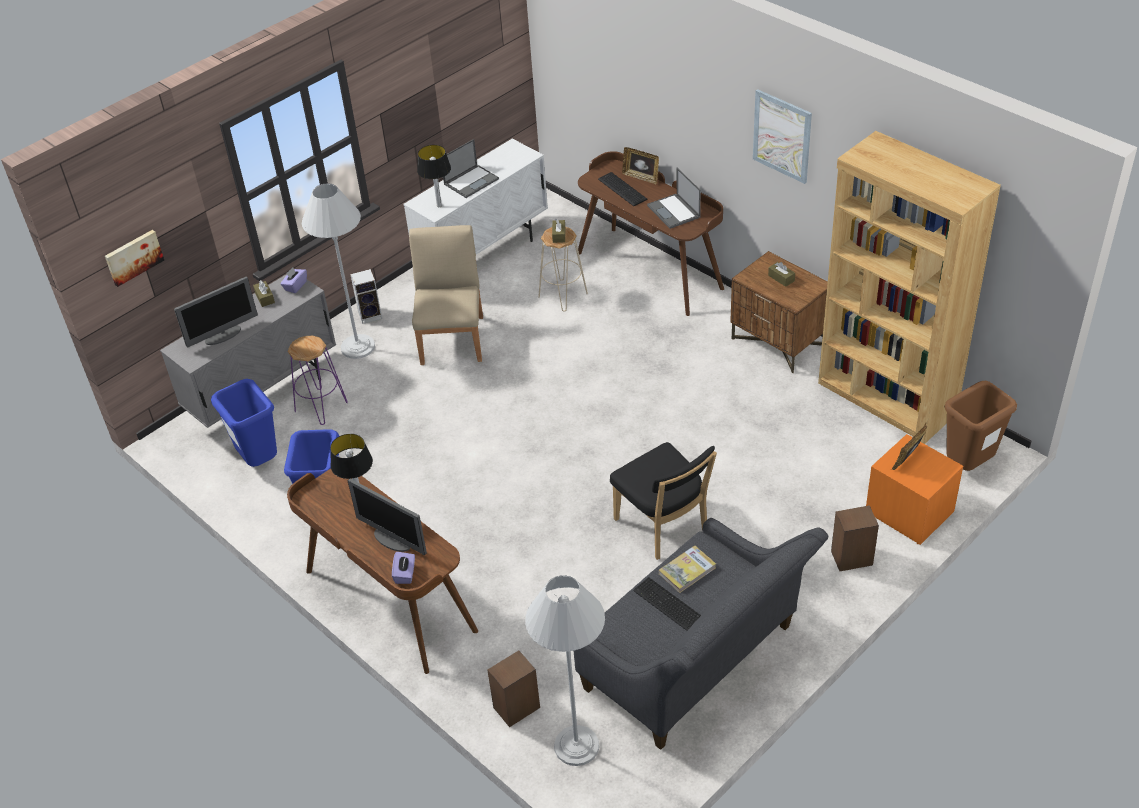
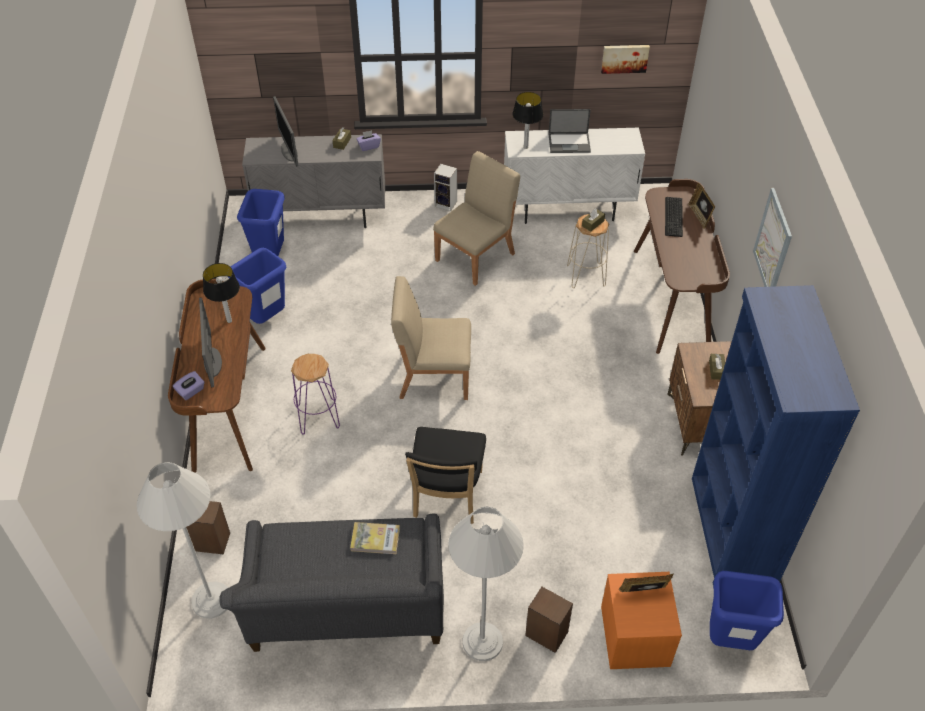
camera: 40 degrees right, 5 degrees up
(133, 257) = (246, 58): picture -> picture (624, 58)
(223, 335) = (289, 152): monitor -> monitor turned 60 degrees clockwise
(321, 407) = (345, 246): purple stool -> purple stool (318, 417)
(358, 347) = (413, 221): white floor lamp -> white floor lamp (482, 642)
(537, 451) = (433, 376): none -> beige chair
(669, 606) = (332, 554): keyboard -> none
(674, 211) = (690, 259): laptop -> none
(886, 399) = (730, 533): brown bookcase -> blue bookcase
(968, 466) = (730, 641): brown trash can -> blue trash can

